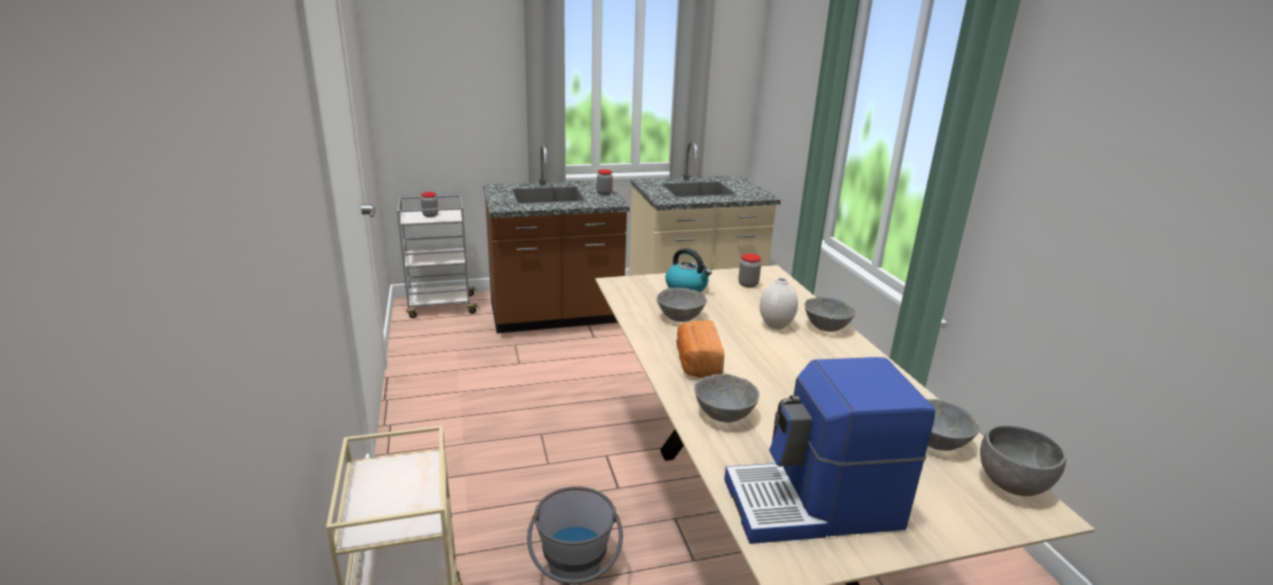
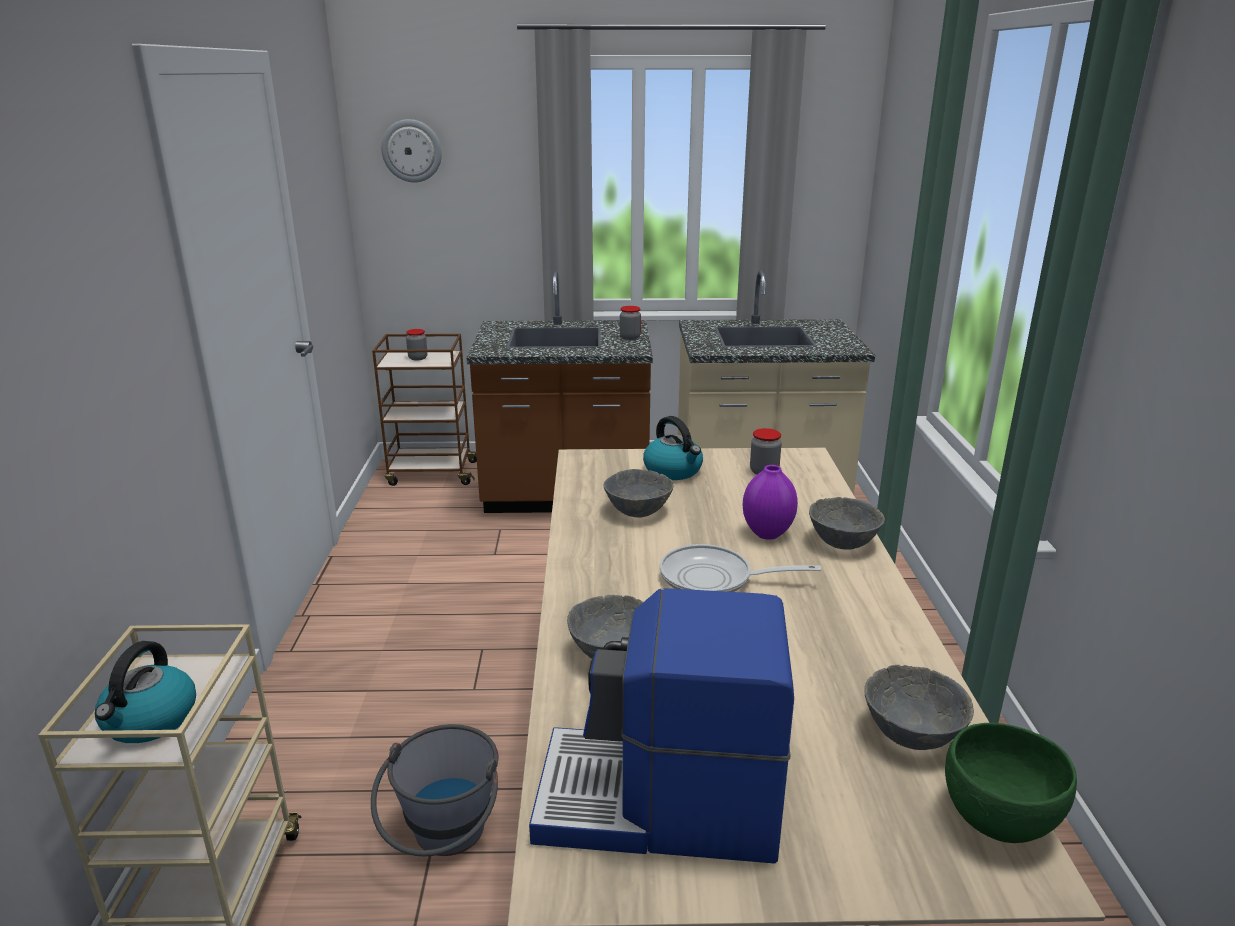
camera: 15 degrees right, 0 degrees up
(393, 507) = (150, 721): none -> kettle
(420, 50) = (412, 151): none -> wall clock
(440, 306) = (431, 473): grey cart -> brown cart
(697, 364) = (620, 577): bread -> none
(759, 359) = (714, 579): none -> frying pan
(776, 326) = (768, 534): white vase -> purple vase
(1011, 484) = (998, 819): grey bowl -> green bowl

